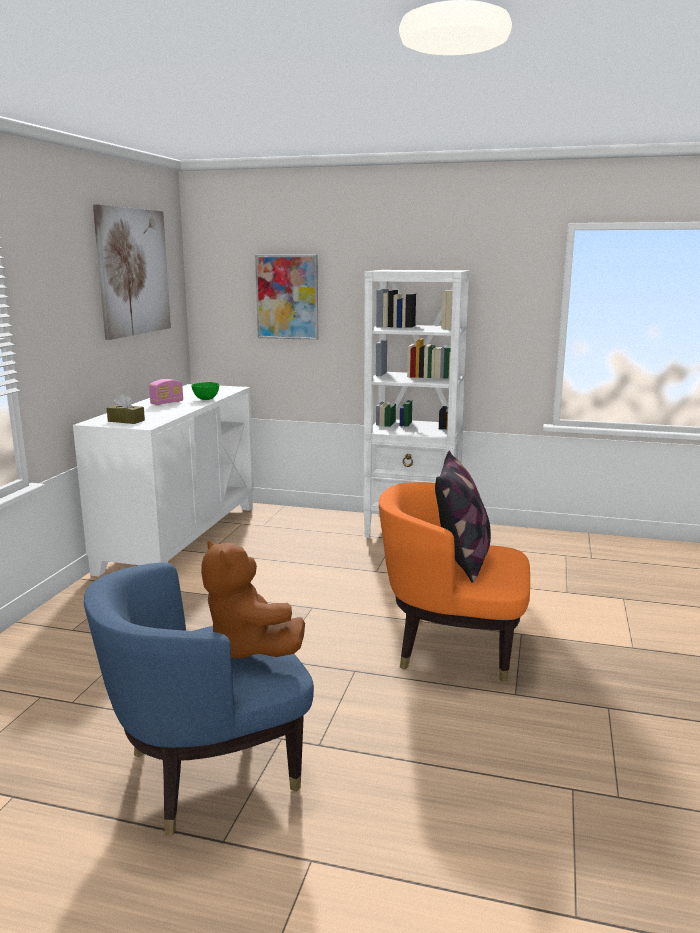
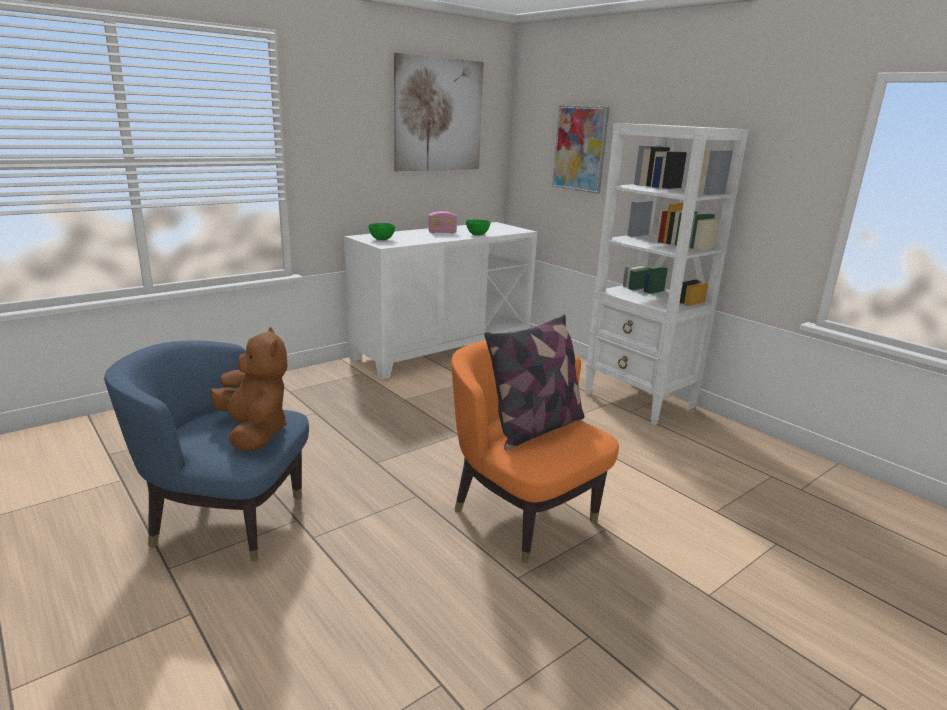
camera: 35 degrees right, 5 degrees up
(126, 421) = (382, 239): brown tissue box -> green bowl
(248, 649) = (254, 432): brown plush toy -> brown plush toy turned 150 degrees clockwise

